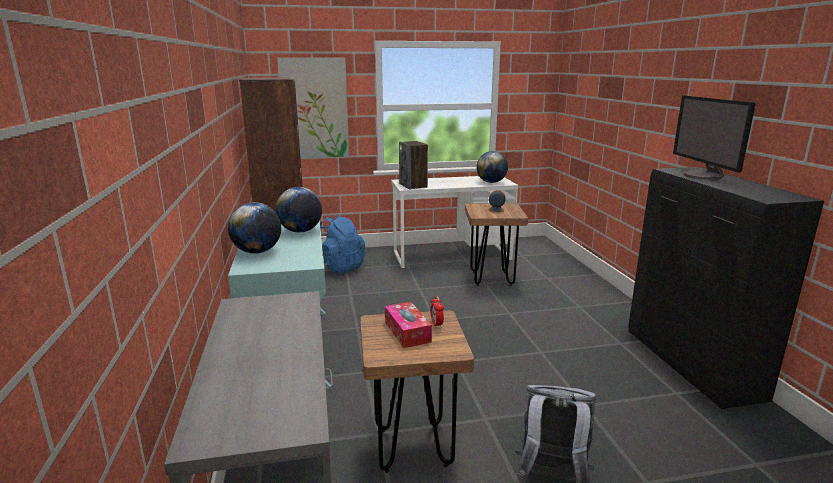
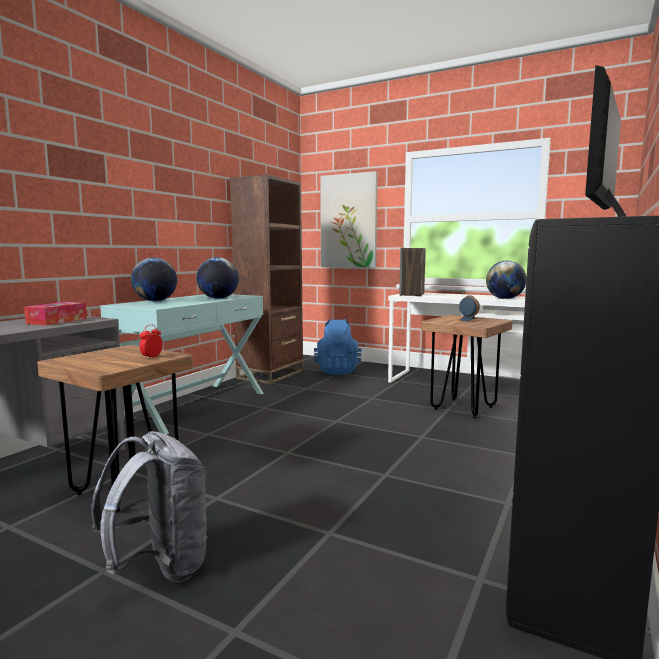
camera: 40 degrees right, 10 degrees down
(407, 332) = (120, 355): tissue box -> tissue box (57, 321)

